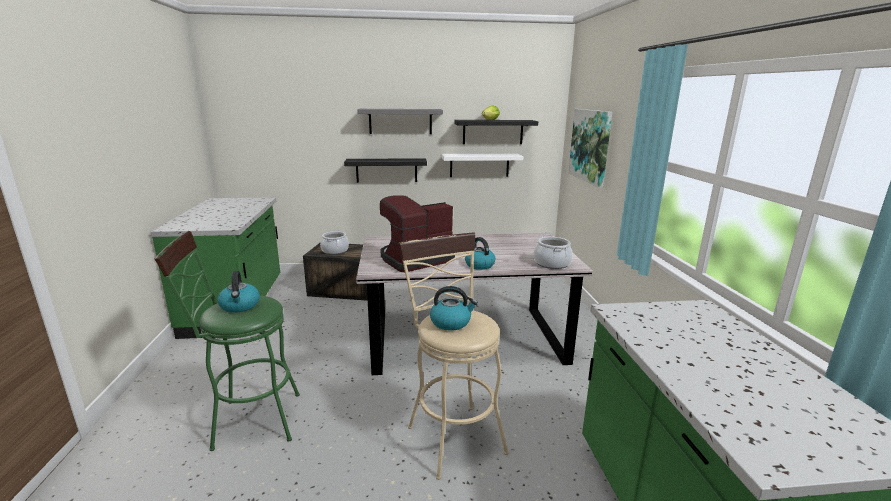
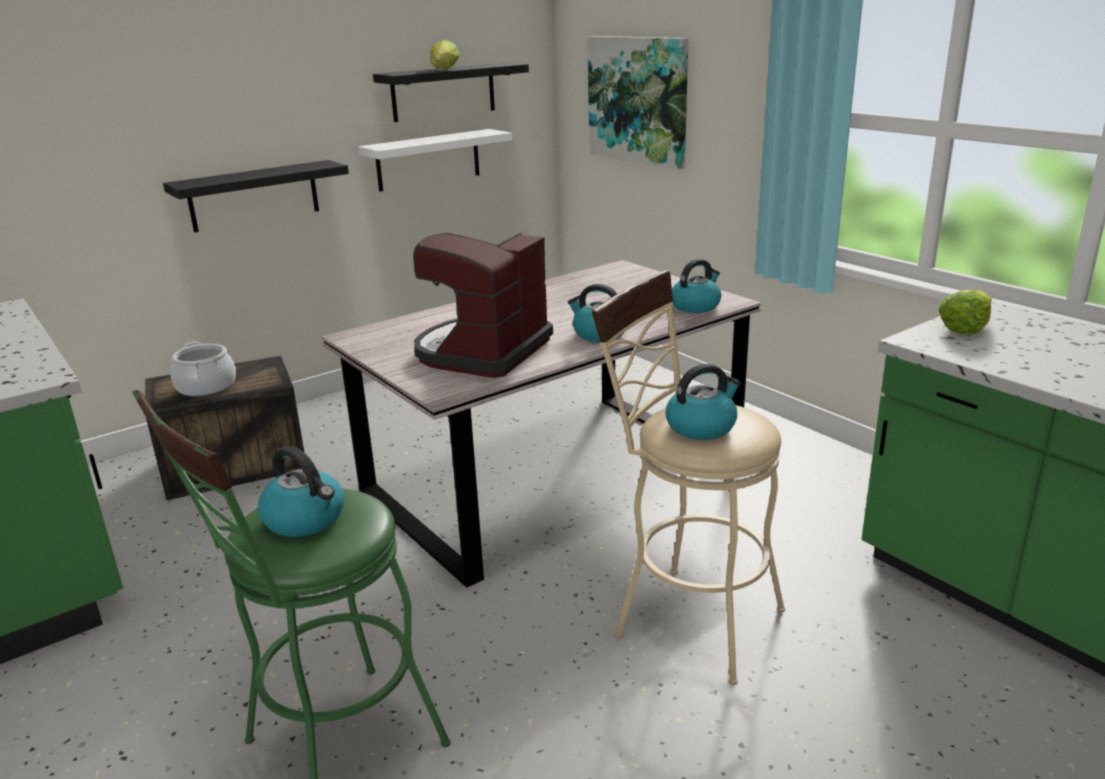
camera: 30 degrees left, 5 degrees up
(400, 121) = (268, 87): grey shelf -> none
(551, 263) = (695, 306): cooking pot -> kettle
(661, 312) = (964, 328): none -> lettuce

